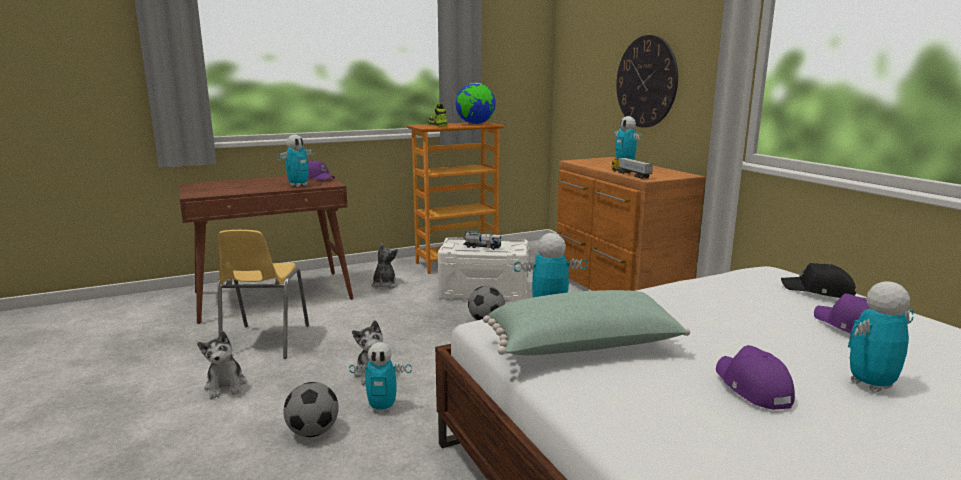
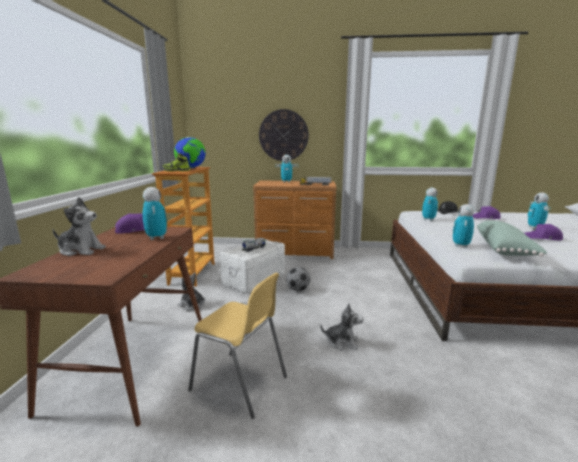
camera: 60 degrees left, 0 degrees up
(226, 386) = (315, 421): plush toy -> plush toy (81, 250)
(313, 432) = (415, 384): football -> none
(382, 408) = (393, 349): toy robot -> toy robot (428, 219)

